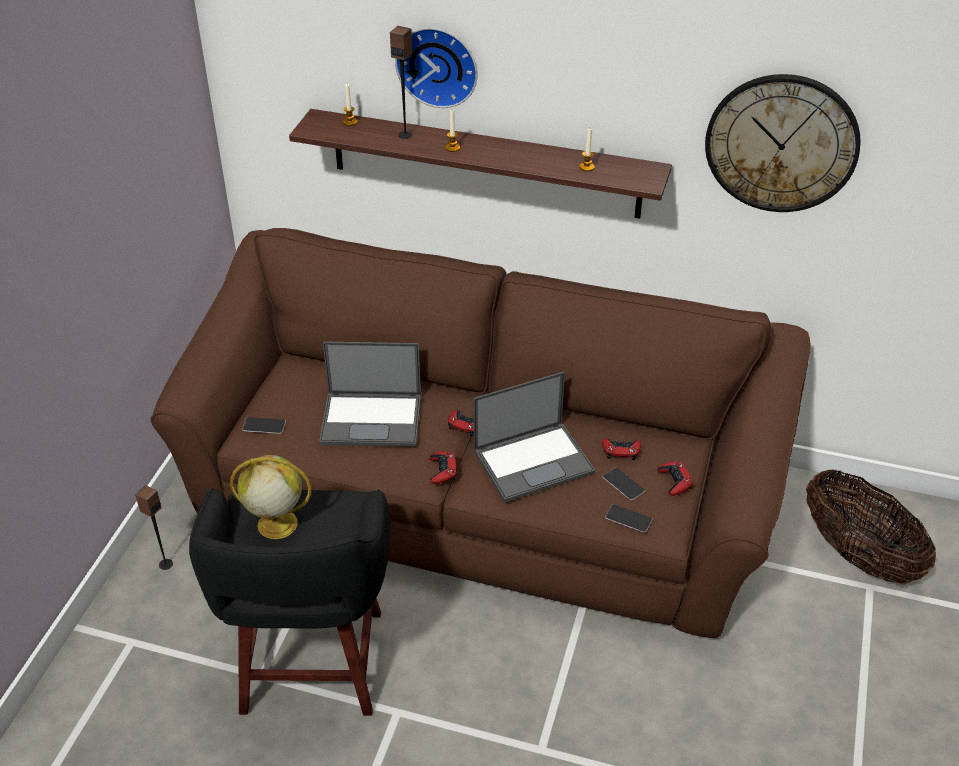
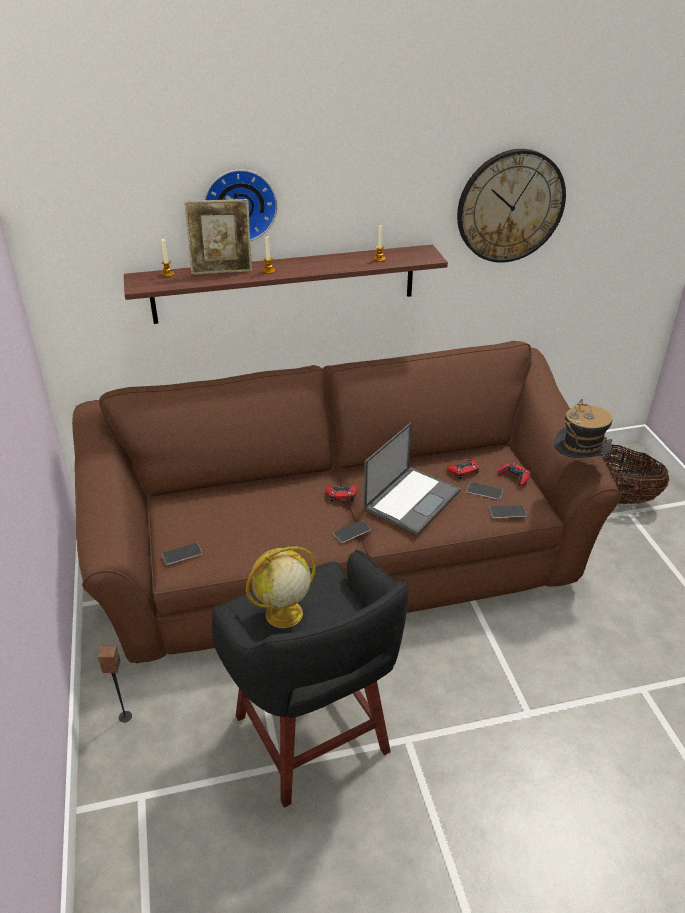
camera: 30 degrees left, 5 degrees down
(373, 419) = (268, 516): laptop -> none
(405, 134) = (222, 271): speaker -> picture frame
(442, 470) = (352, 531): red game controller -> phone
(730, 499) = (577, 467): none -> hat

